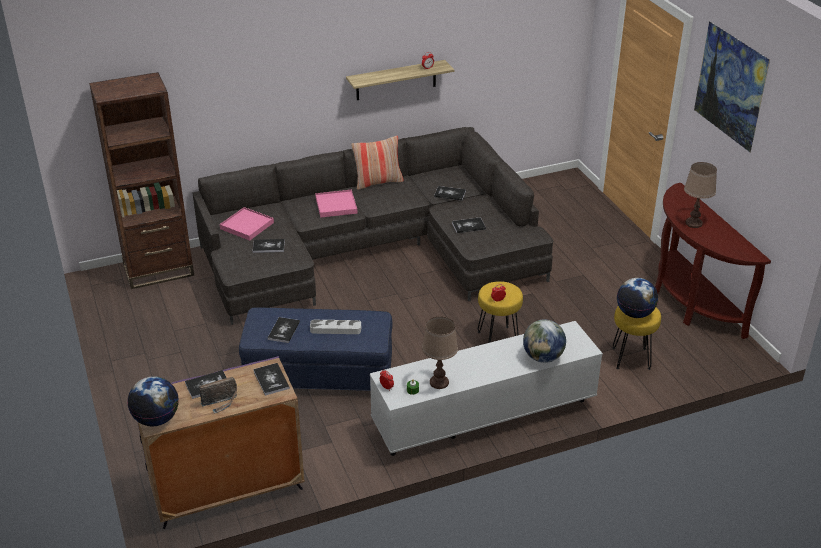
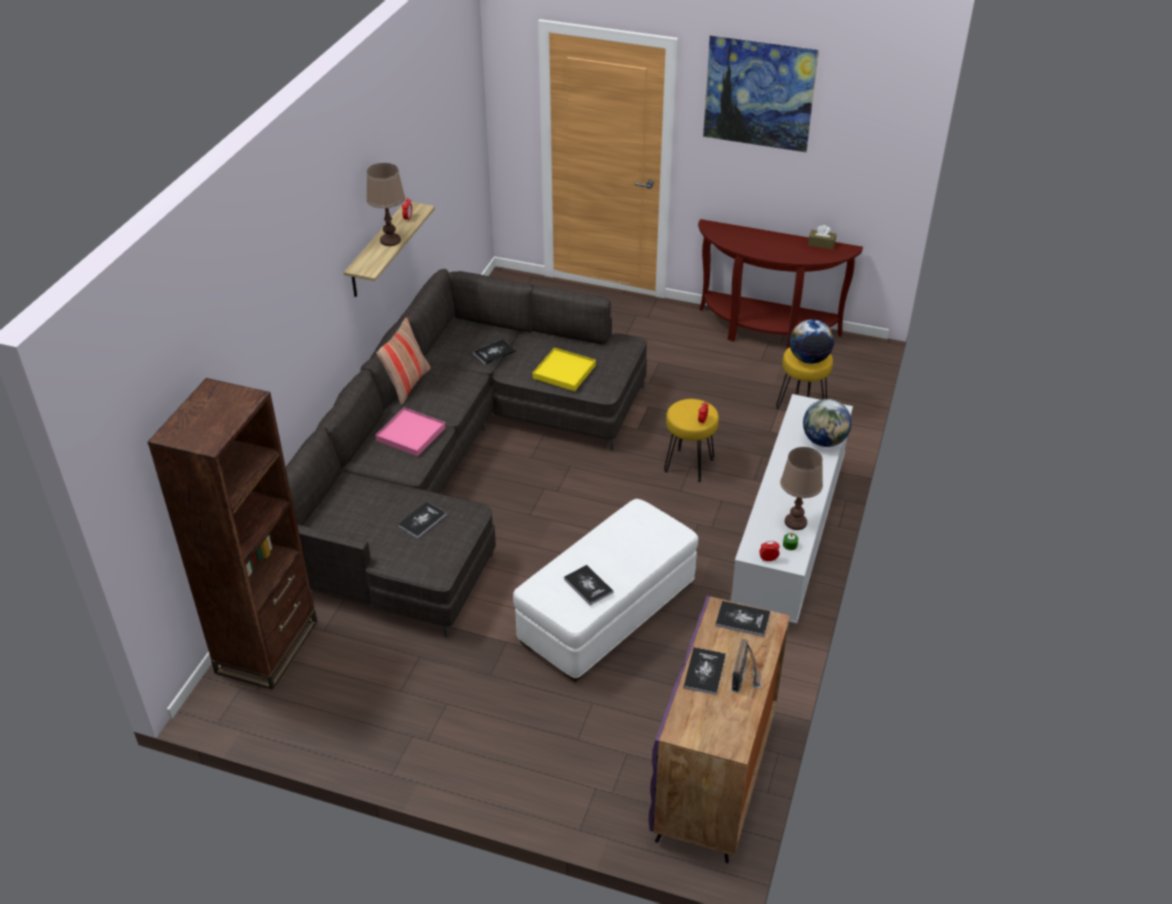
camera: 50 degrees left, 5 degrees up
(156, 419) = (725, 739): globe -> none
(247, 226) = (360, 516): pink tray -> none
(319, 374) = (607, 613): blue ottoman -> white ottoman
(335, 329) = (628, 547): grey tray -> none
(468, 226) = (564, 372): book -> yellow tray
(693, 223) = (768, 249): brown table lamp -> brown table lamp (390, 241)
(740, 242) = (821, 244): none -> brown tissue box

